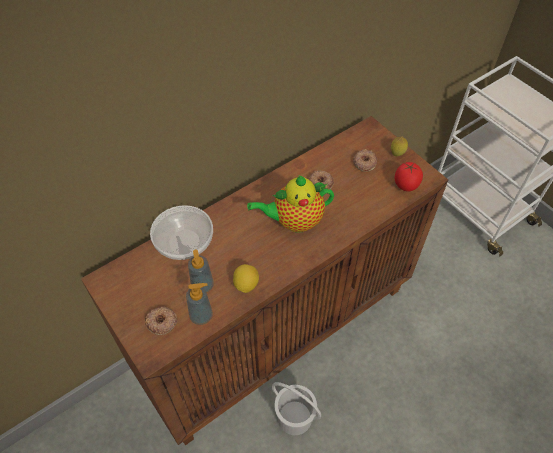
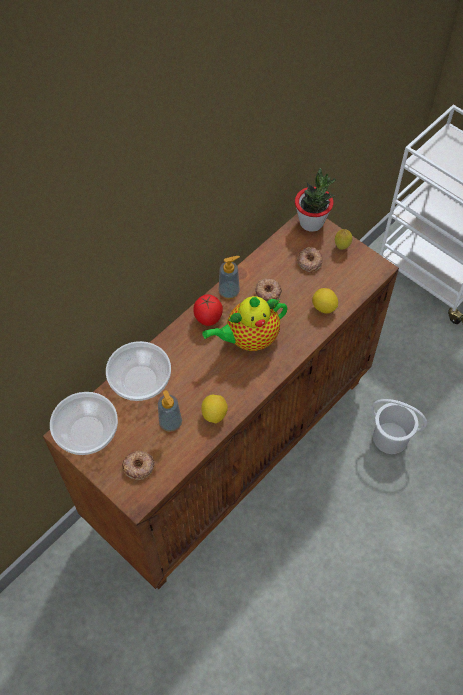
camera: 10 degrees left, 5 degrees up
(123, 281) = (88, 432): none -> bowl
(201, 316) = (177, 453): soap dispenser -> soap dispenser (229, 292)
(294, 416) = (269, 538): white bucket -> white bucket (390, 437)
(371, 204) = (324, 307): none -> lemon
(372, 130) = (311, 222): none -> potted plant
(405, 186) = (356, 282): tomato -> tomato (208, 319)

